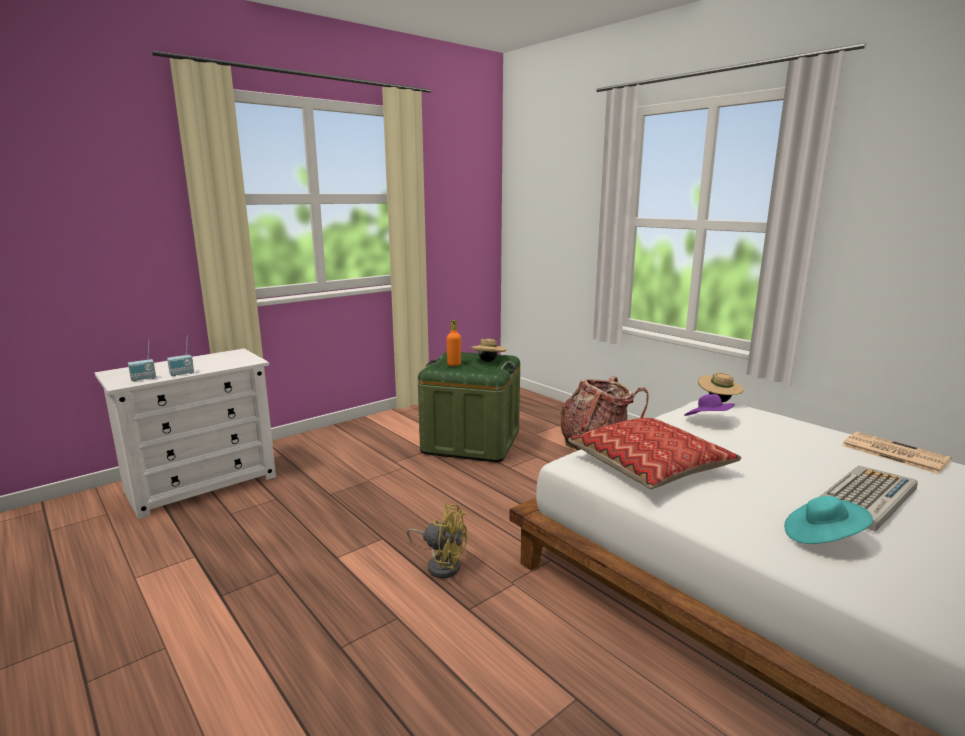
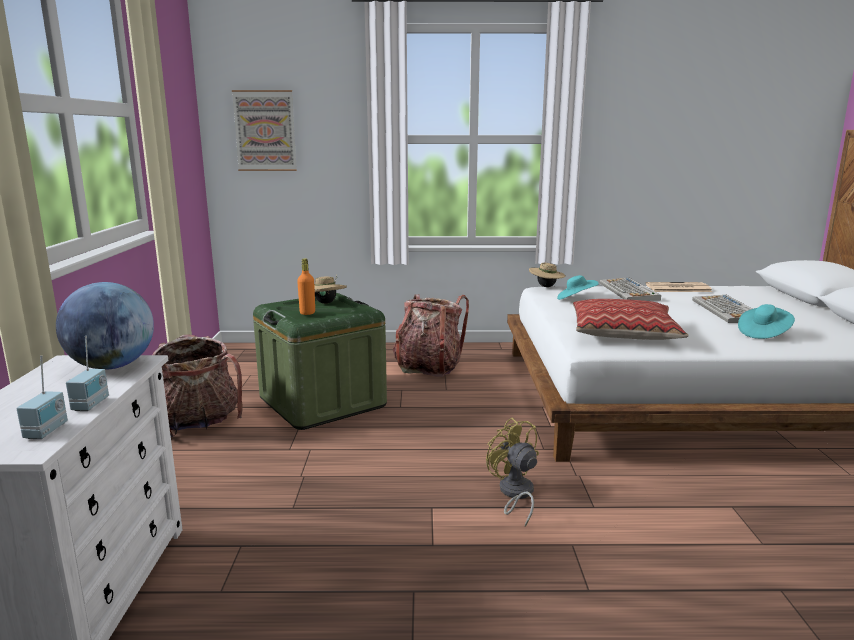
camera: 50 degrees left, 0 degrees up
(238, 360) = (112, 366): none -> globe
(387, 426) = (198, 424): none -> backpack
(441, 564) = (514, 494): yellow fan -> yellow fan turned 90 degrees counterclockwise
(538, 211) = (265, 131): none -> picture
(708, 421) = (575, 299): purple hat -> turquoise hat
(793, 433) = (629, 291): none -> keyboard

